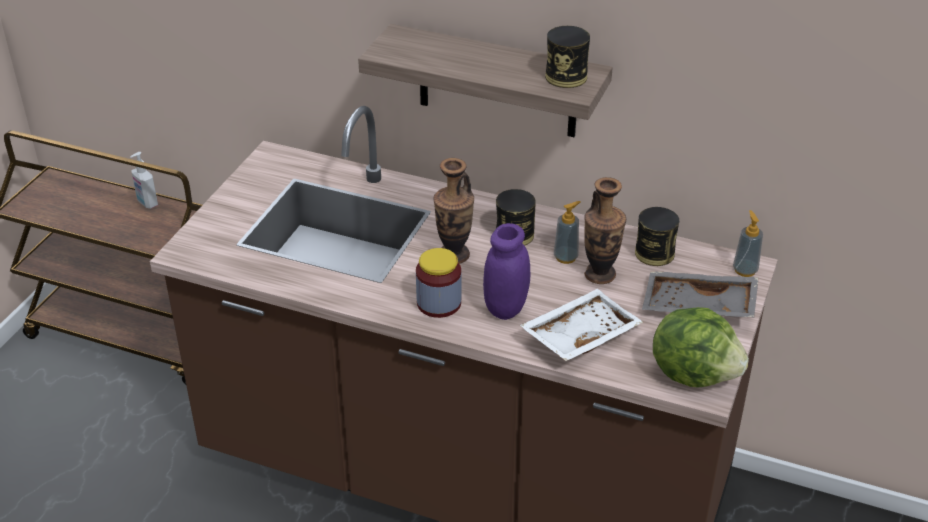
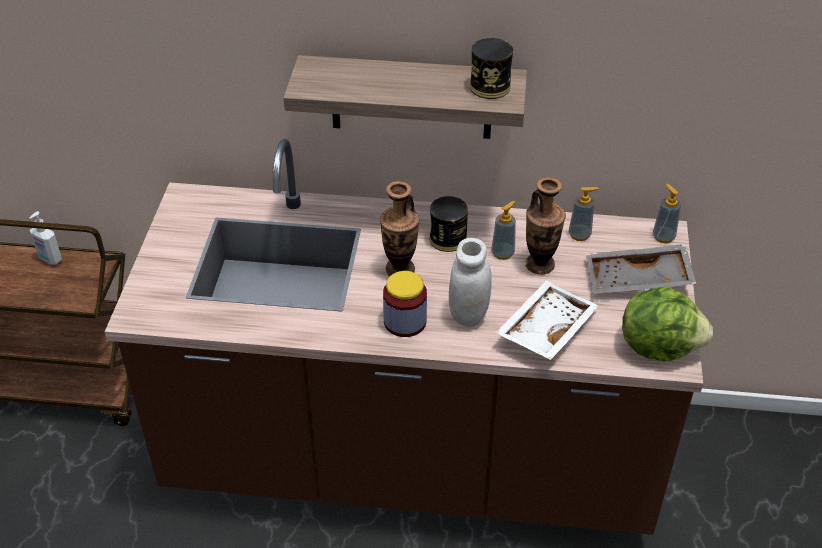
camera: 15 degrees left, 5 degrees up
(506, 308) = (468, 314): purple jar -> white jar
(654, 253) = (579, 235): can -> soap dispenser

